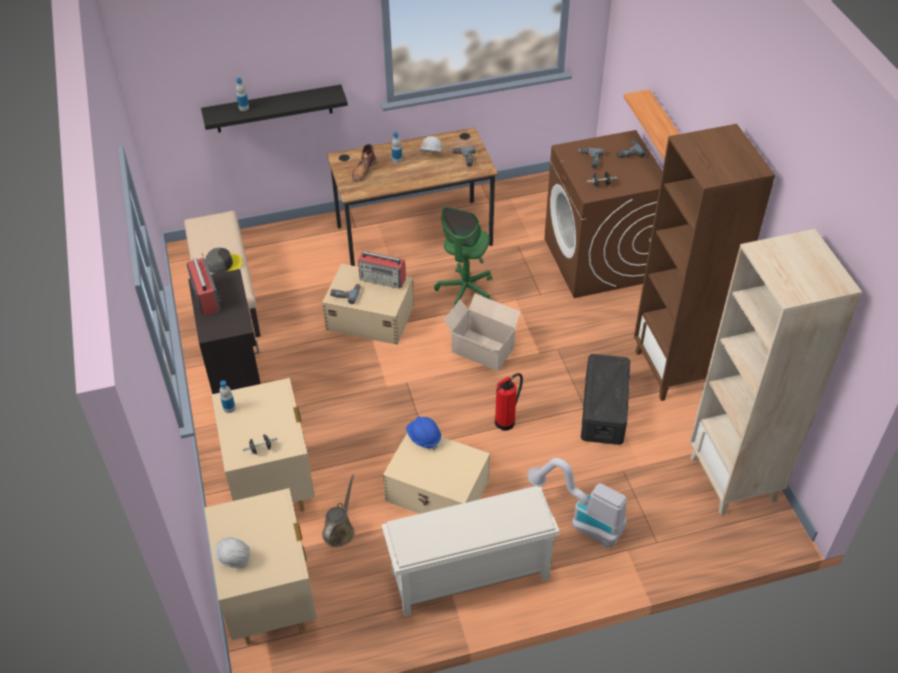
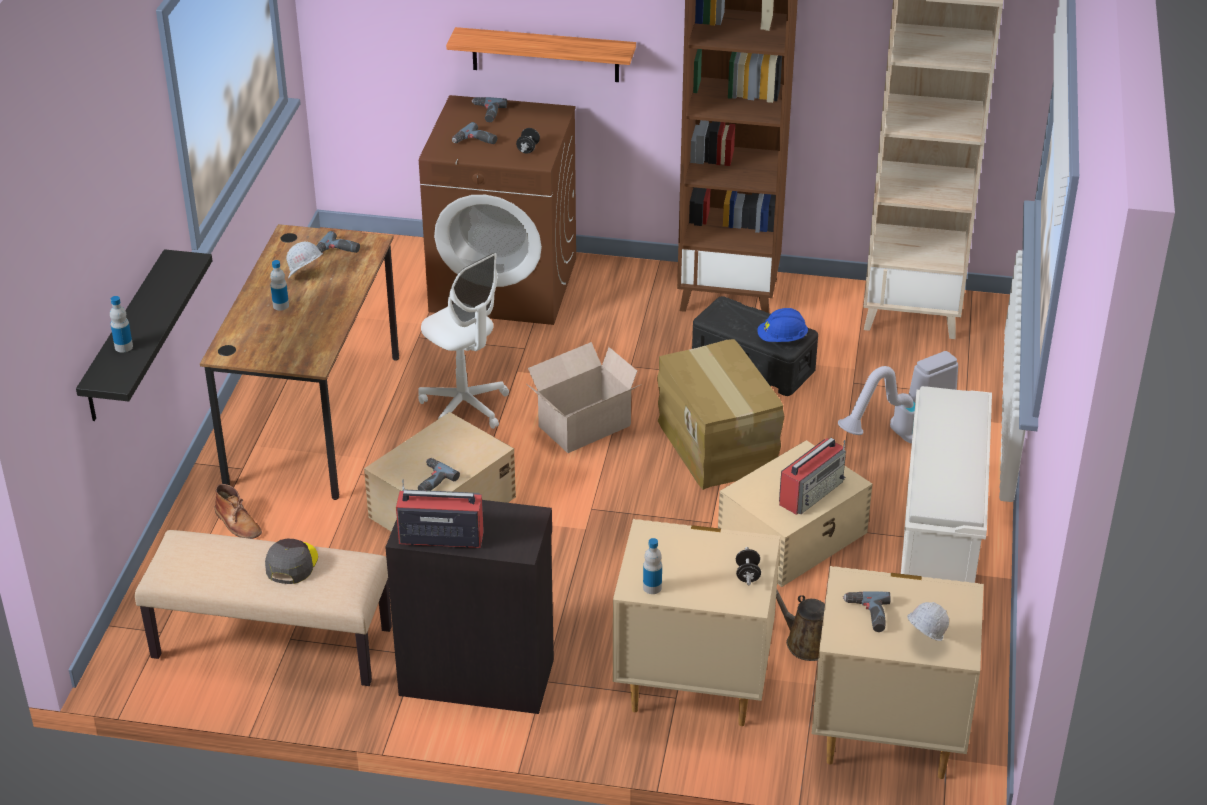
camera: 65 degrees left, 10 degrees down
(248, 522) = (867, 615): none -> power drill
(363, 170) = (273, 340): brown boot -> brown boot (238, 523)
(383, 279) = (431, 438): radio -> radio (811, 492)
(424, 438) = (747, 485): blue hard hat -> blue hard hat (782, 339)
(465, 291) = (465, 407): green office chair -> white office chair
(506, 421) = (718, 445): fire extinguisher -> cardboard box

